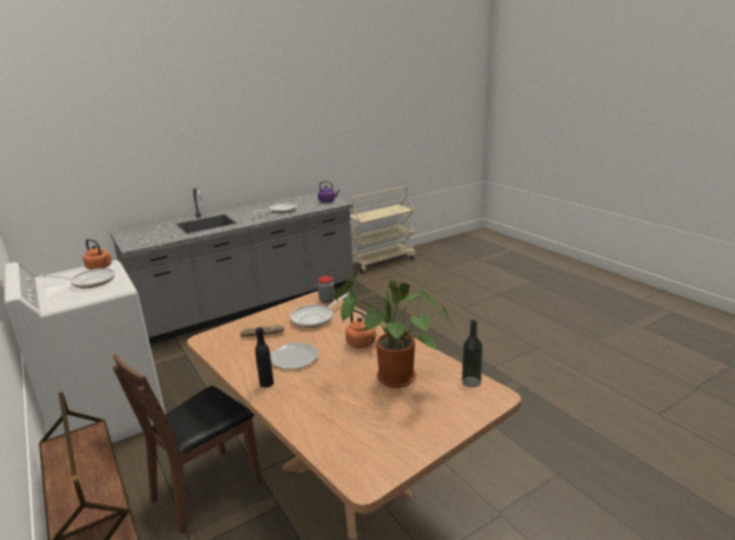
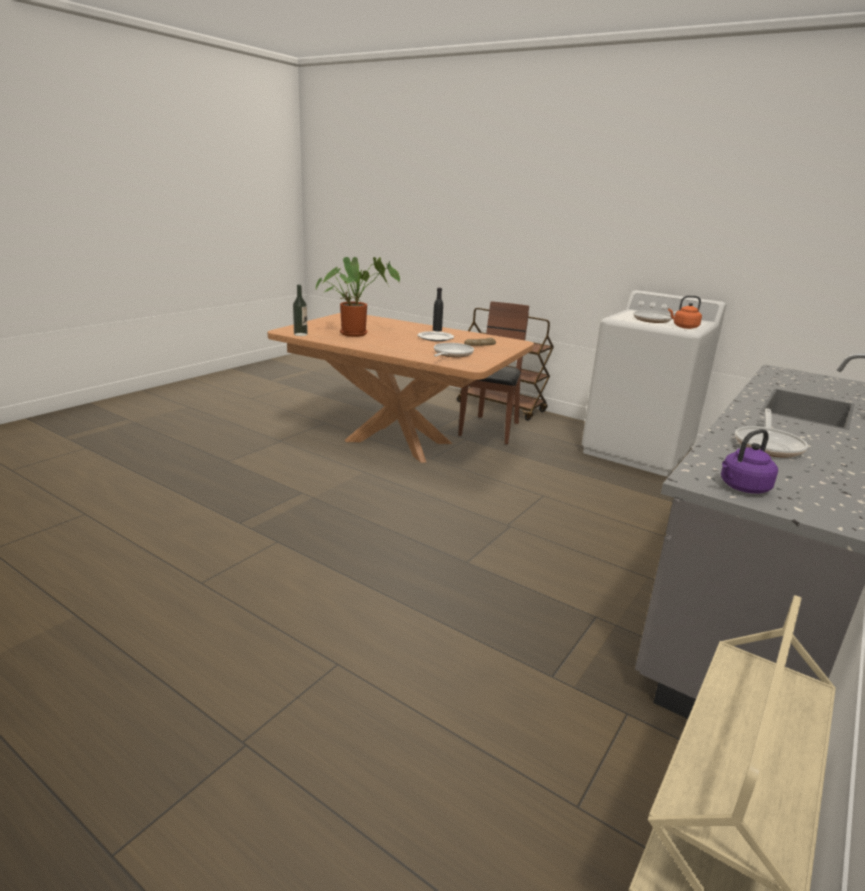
camera: 155 degrees right, 0 degrees up
(327, 300) = (460, 365): jar -> none
(362, 344) = (392, 344): orange kettle -> none

